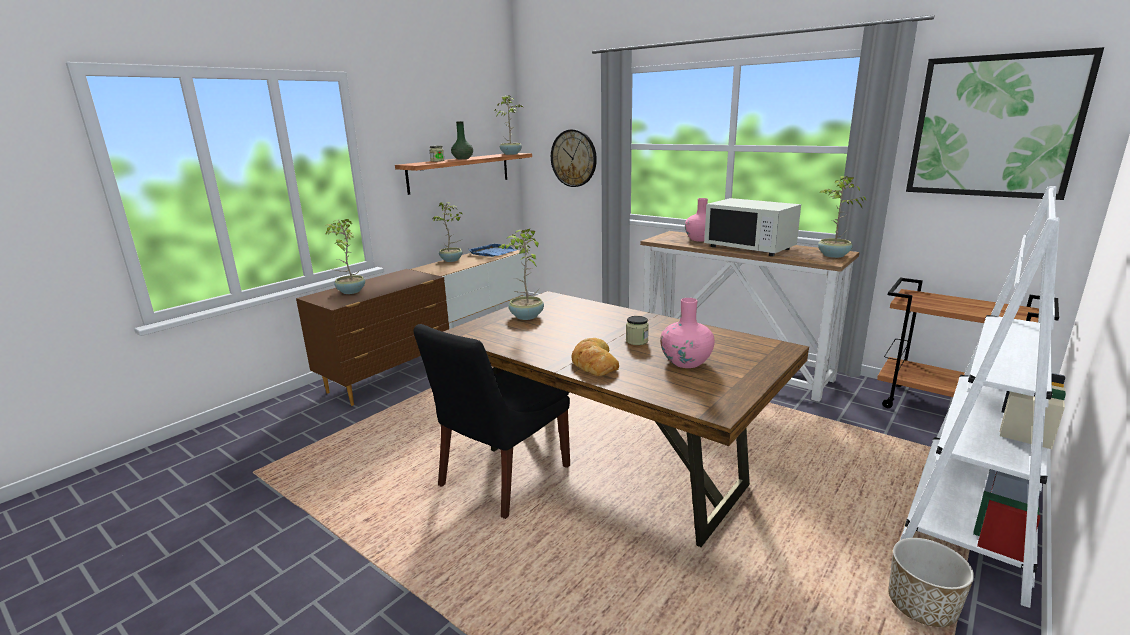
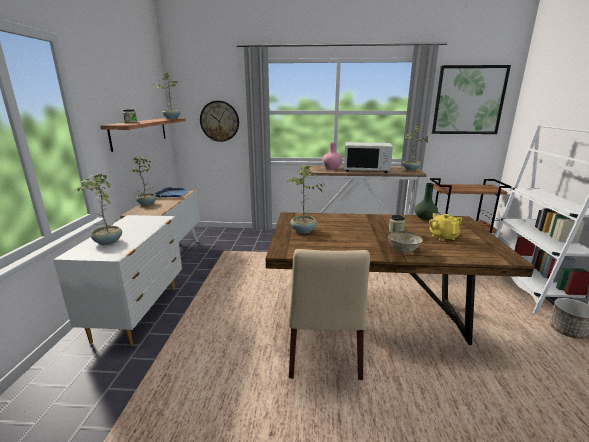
camera: 35 degrees left, 0 degrees up
(388, 379) = (139, 312): brown dresser -> white dresser
(463, 158) = (147, 121): green vase -> green vase (425, 218)
(501, 478) = (323, 353): black chair -> beige chair
(593, 363) = (403, 250): bread -> bowl
(686, 362) = (443, 237): pink vase -> yellow teapot

